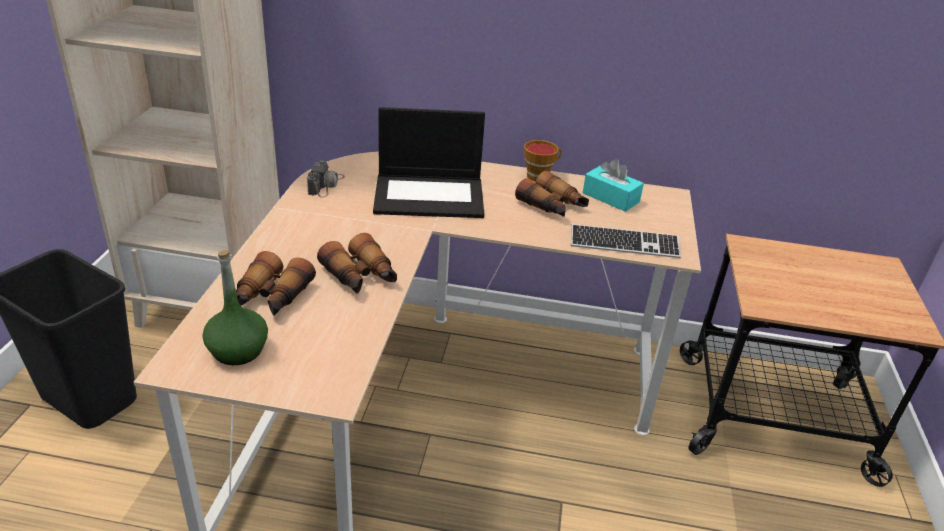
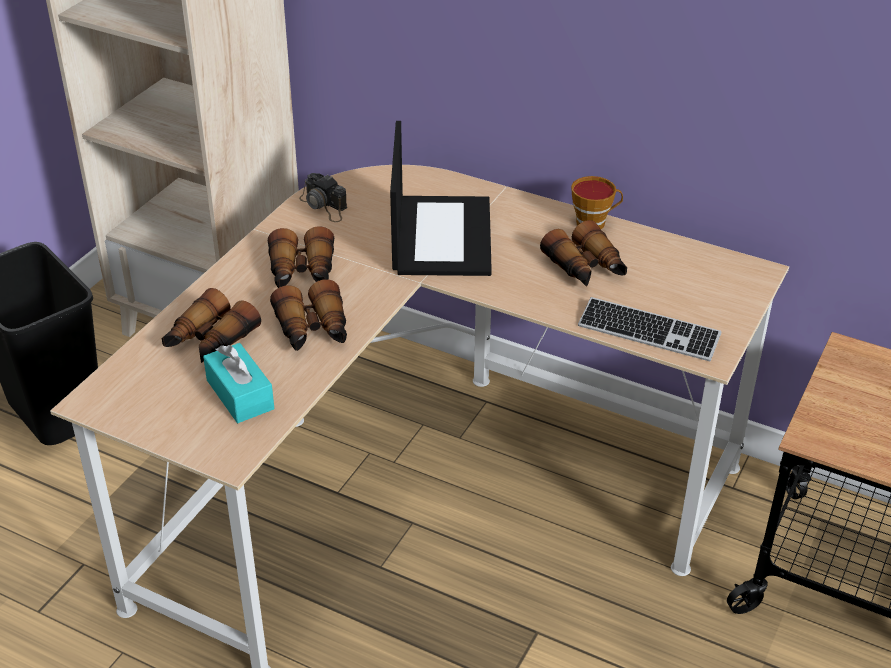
camera: 20 degrees right, 5 degrees up
(237, 350) = (155, 394): green bottle -> none
(326, 185) = (324, 206): camera -> camera turned 105 degrees clockwise
(330, 234) = (302, 273): none -> binoculars
(430, 196) = (440, 235): laptop -> laptop turned 105 degrees counterclockwise
(610, 198) = (670, 265): turquoise tissue box -> turquoise tissue box (240, 394)

